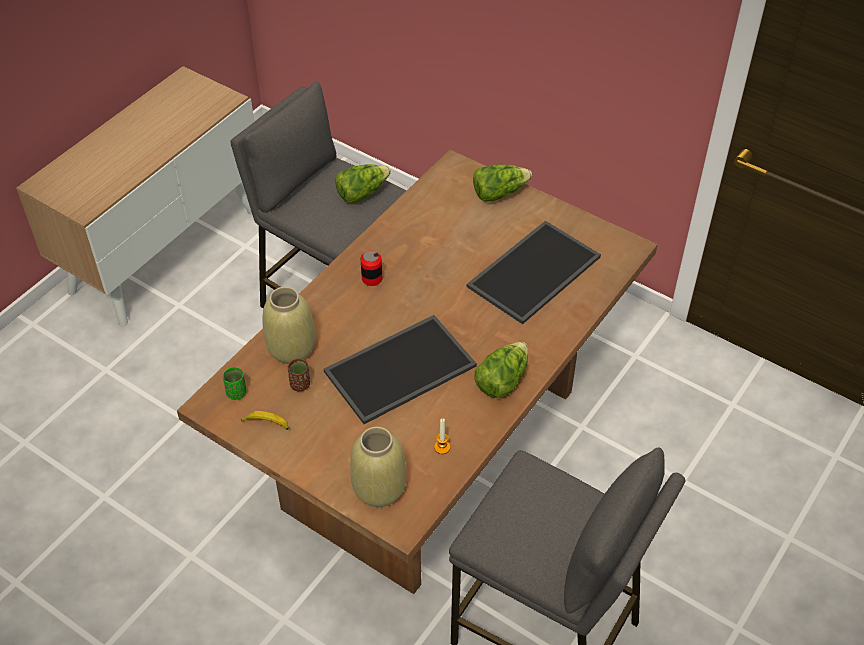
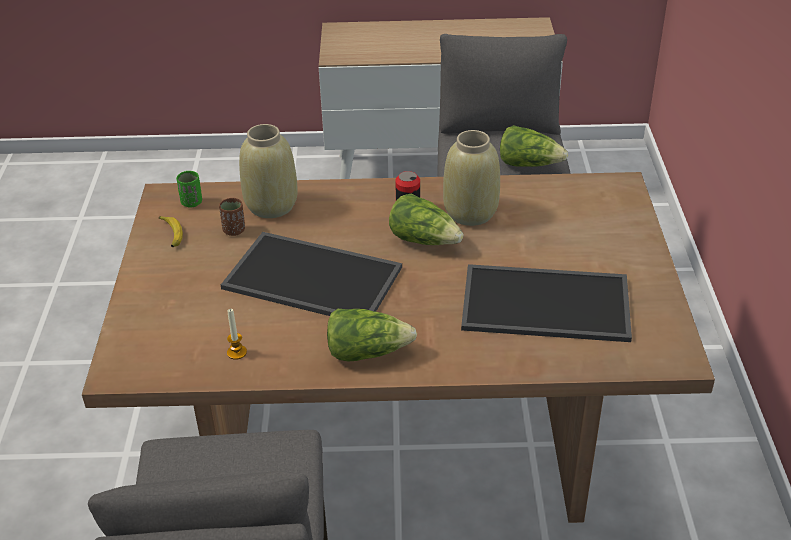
camera: 55 degrees right, 10 degrees down
(378, 489) = (148, 336): beige vase -> beige vase (469, 213)
(499, 193) = (626, 228): lettuce -> lettuce (424, 240)

